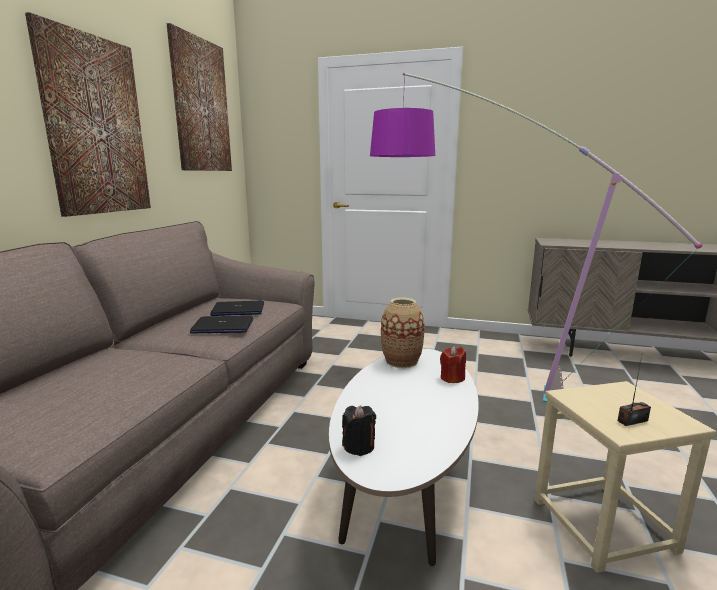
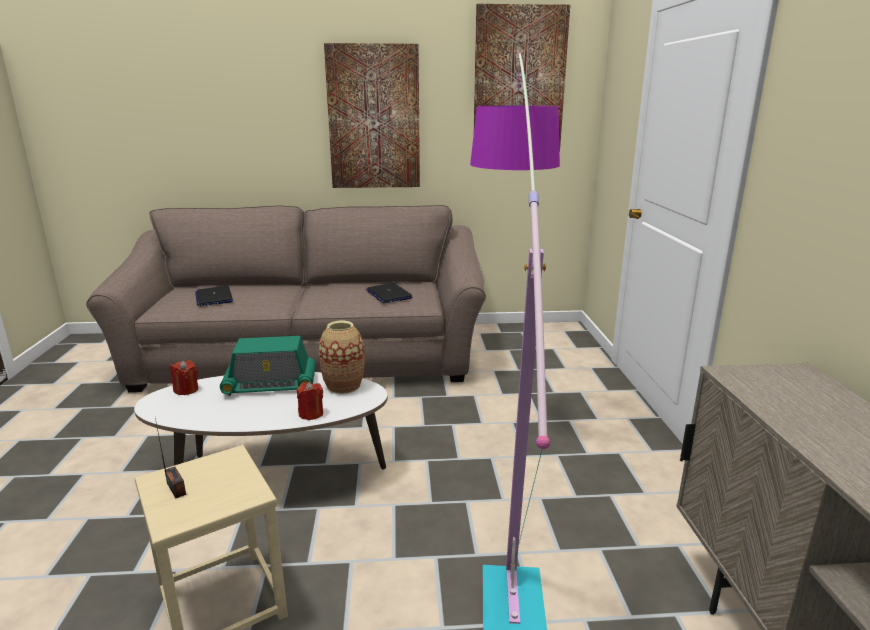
camera: 70 degrees right, 5 degrees up
(222, 326) = (343, 299): laptop -> laptop (214, 297)
(359, 446) = (186, 390): black candle -> red candle
(378, 393) = (270, 385): none -> radio

